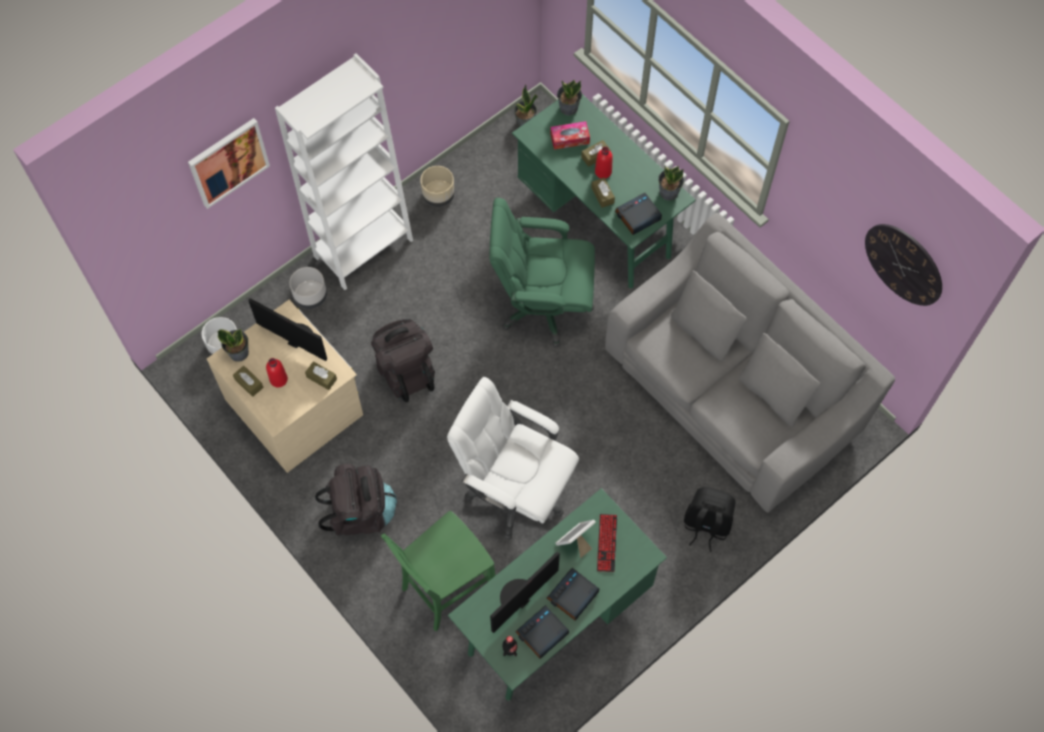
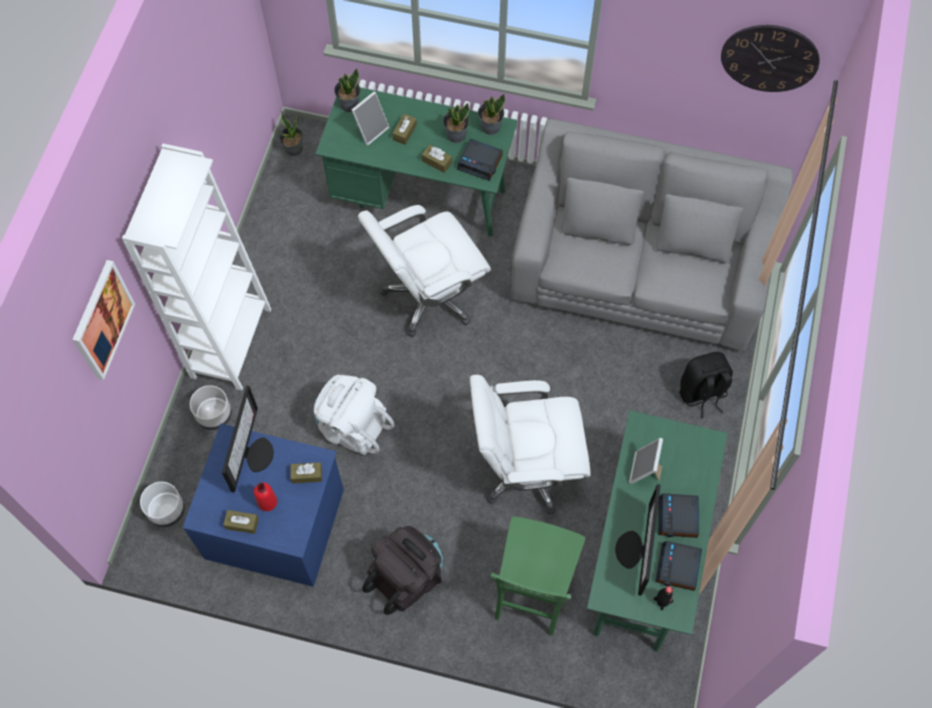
camera: 35 degrees left, 0 degrees up
(239, 352) = (210, 501): potted plant -> potted plant (456, 135)
(295, 405) = (275, 521): beige dresser -> blue dresser
(297, 338) = (255, 453): monitor -> monitor turned 105 degrees clockwise
(405, 371) = (352, 426): black backpack -> white backpack
(438, 195) = (264, 256): beige planter -> none
(543, 306) = (429, 296): green office chair -> white office chair
(569, 138) = (370, 130): tissue box -> picture frame
(603, 171) = (421, 141): red bottle -> none
(607, 543) = (670, 453): keyboard -> none
(637, 216) = (480, 162): alarm clock -> alarm clock turned 90 degrees counterclockwise

